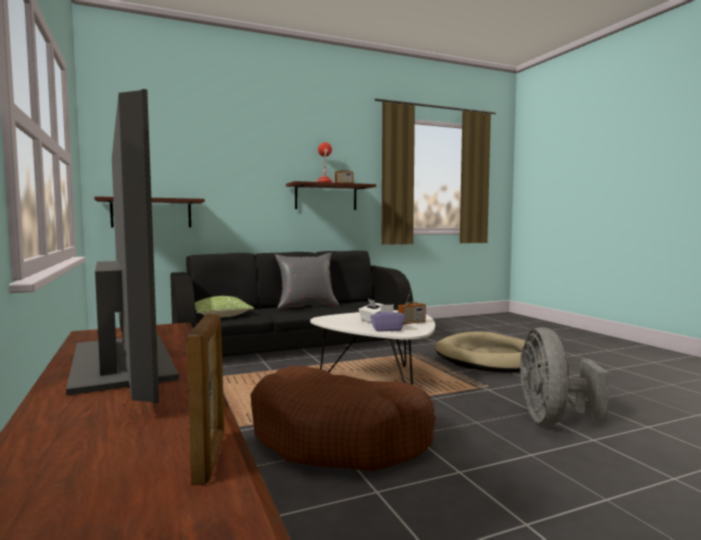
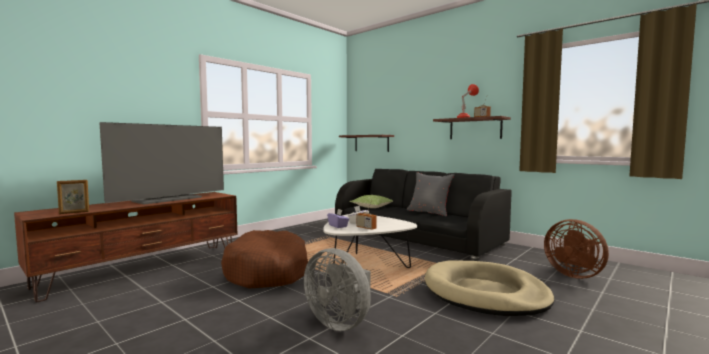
camera: 65 degrees right, 0 degrees up
(467, 331) = (574, 275): none -> brown fan
(553, 420) = (340, 322): grey fan -> grey fan turned 120 degrees counterclockwise

